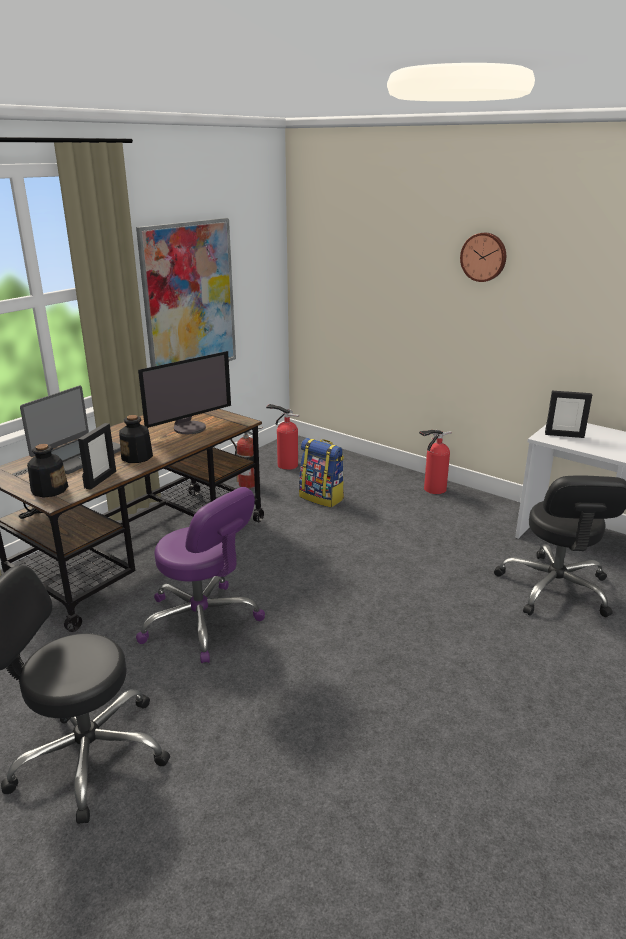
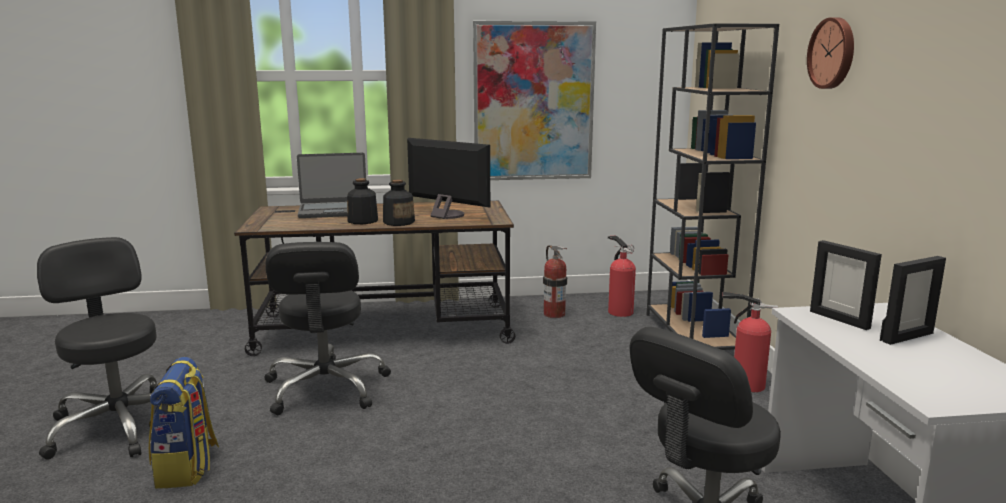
camera: 45 degrees right, 10 degrees down
(49, 489) = (268, 222): bottle -> bottle (399, 222)
(100, 479) = (307, 225): picture frame -> picture frame (906, 337)
(189, 428) = (446, 215): monitor -> monitor turned 150 degrees counterclockwise
(204, 624) = (325, 391): purple office chair -> black office chair
(322, 498) = (601, 347): backpack -> backpack (187, 468)
(356, 466) = (693, 335): none -> bookcase

